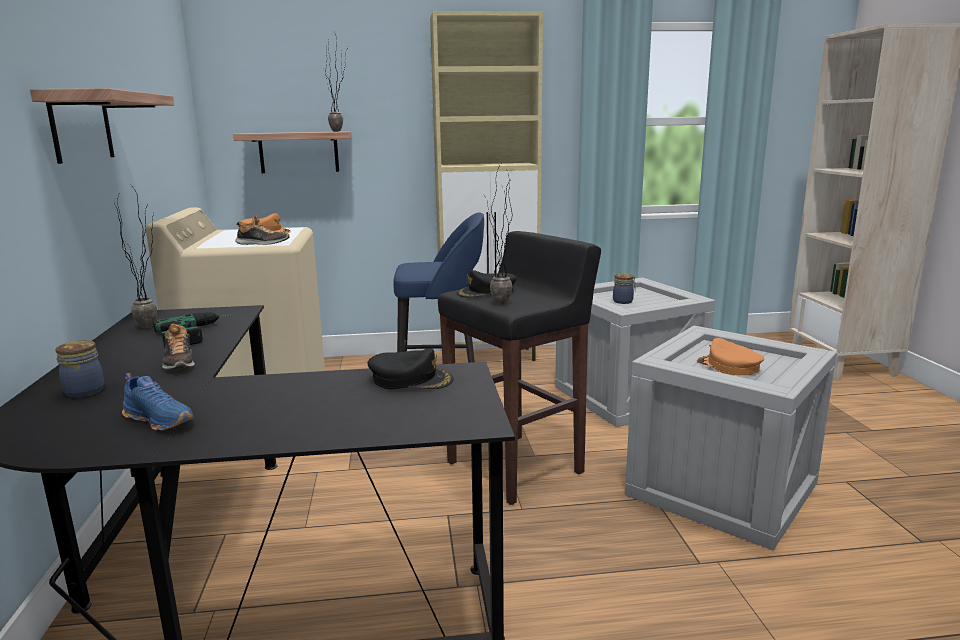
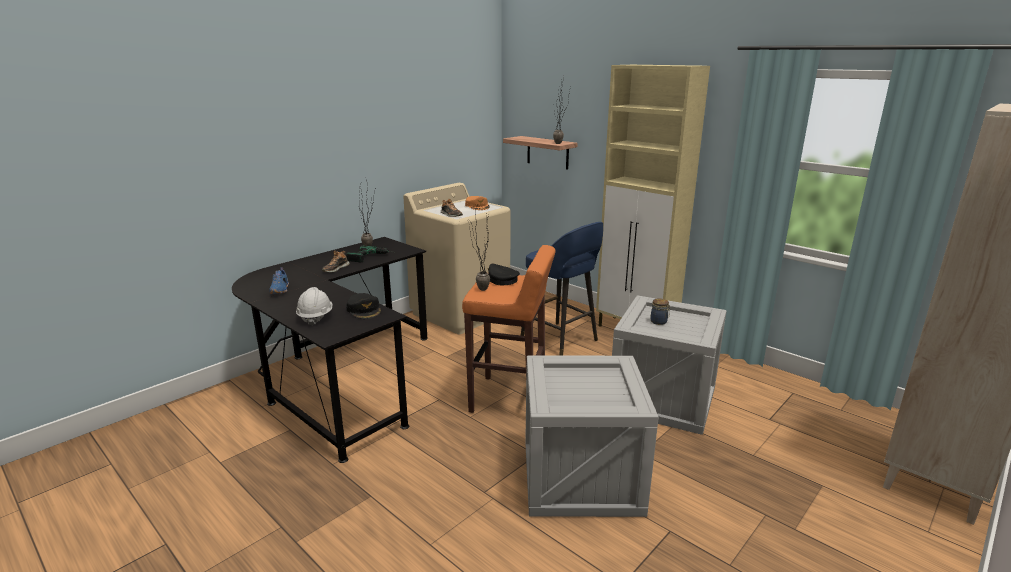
camera: 50 degrees right, 5 degrees up
(81, 127) = (362, 146): shelf -> none
(85, 390) = (293, 269): jar -> none
(366, 417) = (315, 317): none -> white hard hat
(516, 467) = (509, 398): black stool -> orange stool
(728, 366) = (575, 387): orange cap -> none

